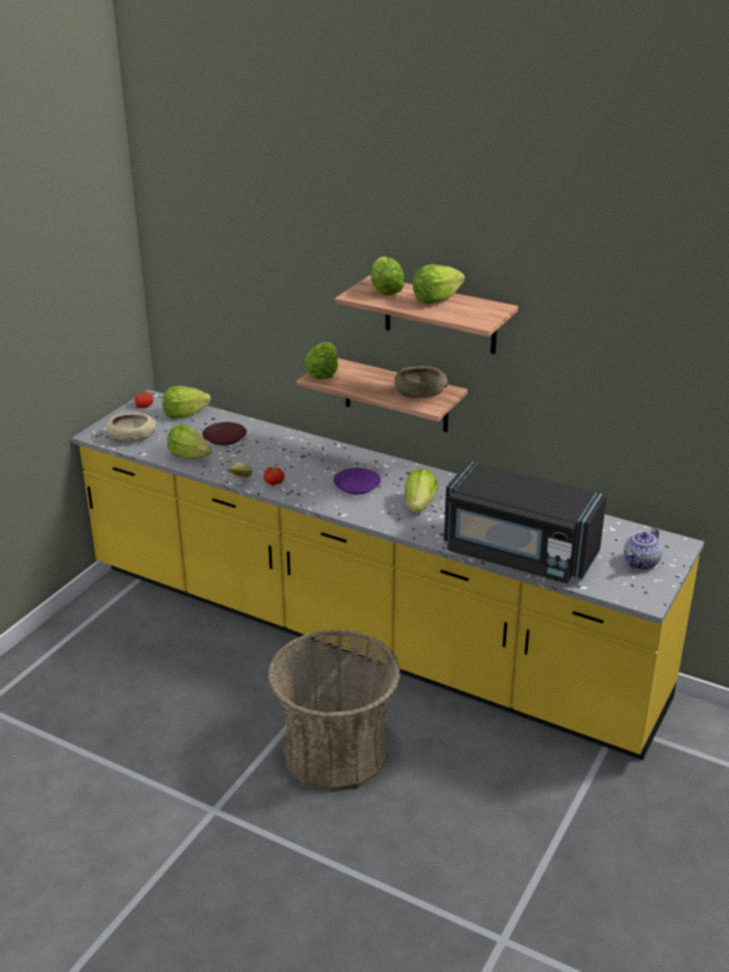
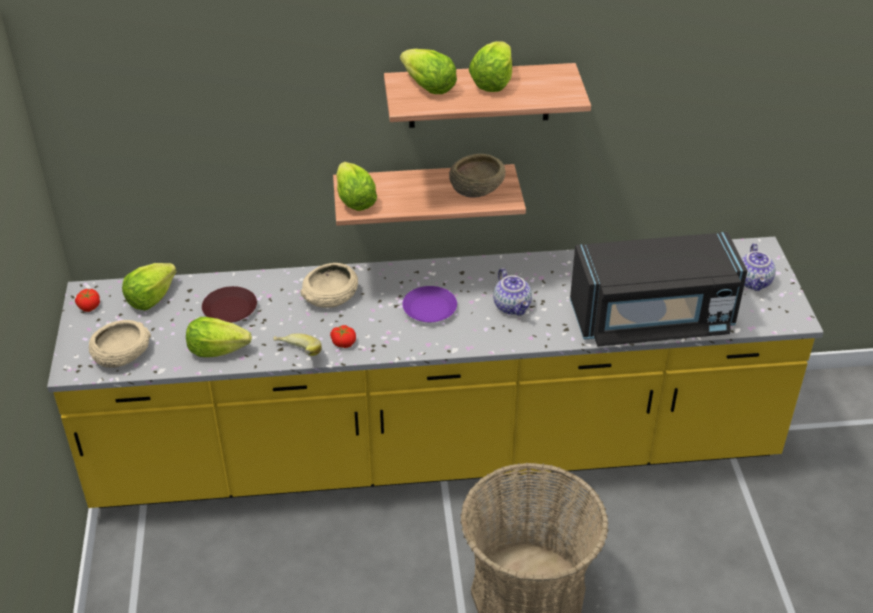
camera: 35 degrees left, 10 degrees up
(299, 453) = (331, 296): none -> beige bowl
(419, 506) = (513, 306): lettuce -> teapot

